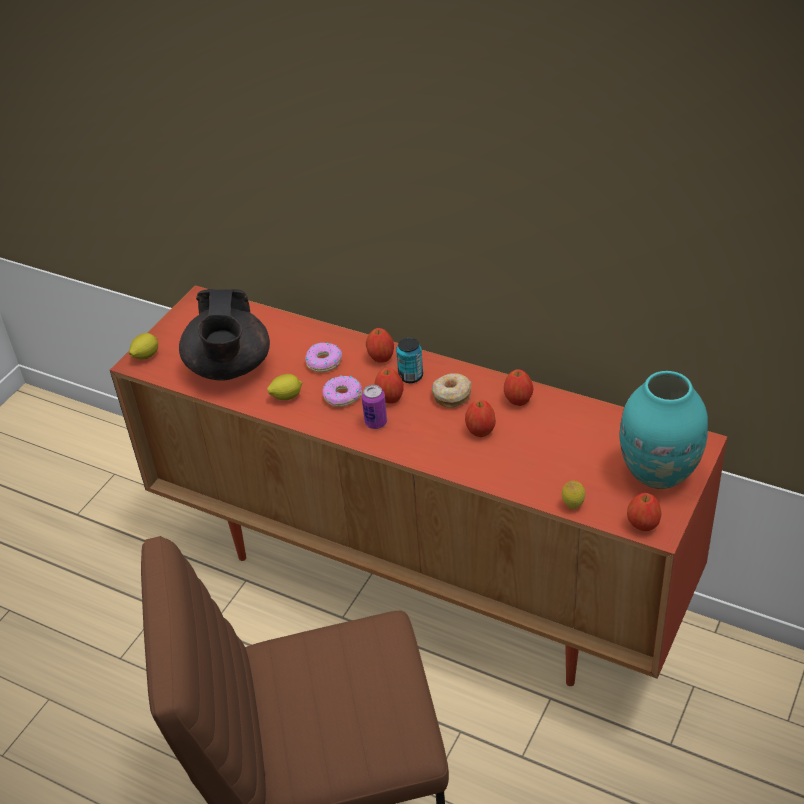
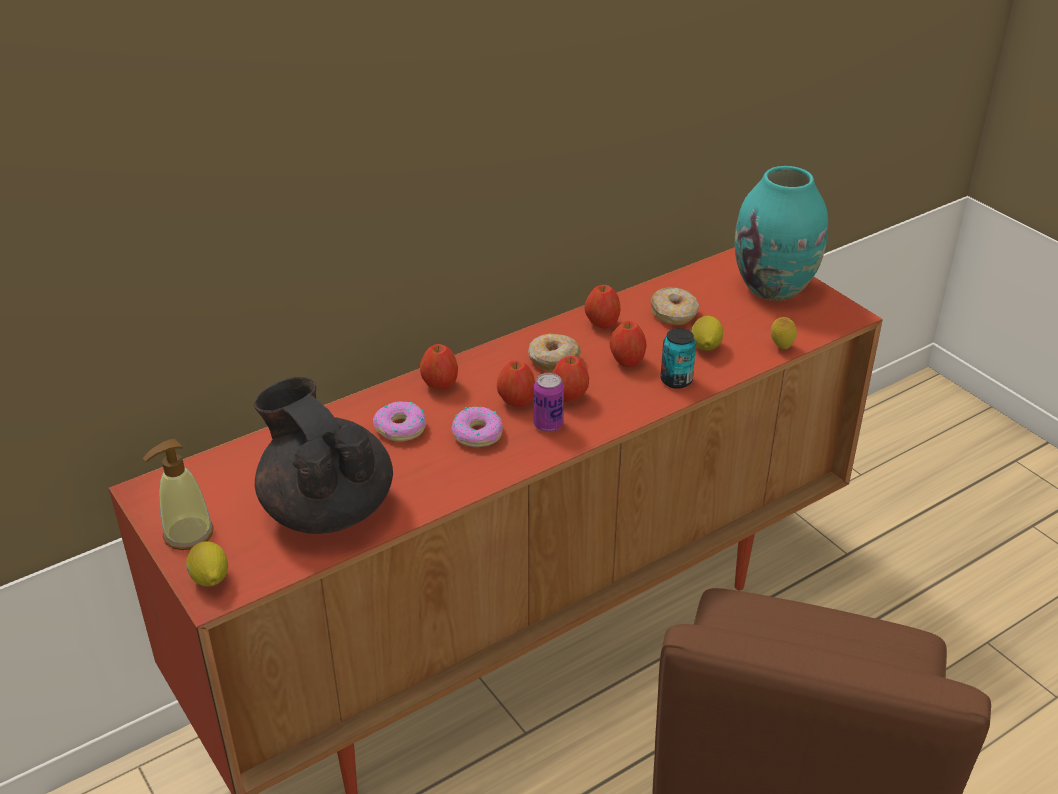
camera: 65 degrees left, 5 degrees down
(175, 330) = (188, 534): none -> soap dispenser
(229, 368) = (326, 508): black teapot -> black teapot turned 150 degrees counterclockwise
(286, 397) = (434, 477): lemon -> lemon (705, 347)
(410, 376) = (494, 376): can -> can (676, 380)
(566, 431) = (674, 314): none -> donut
(642, 525) = (835, 320): apple -> apple (569, 397)

